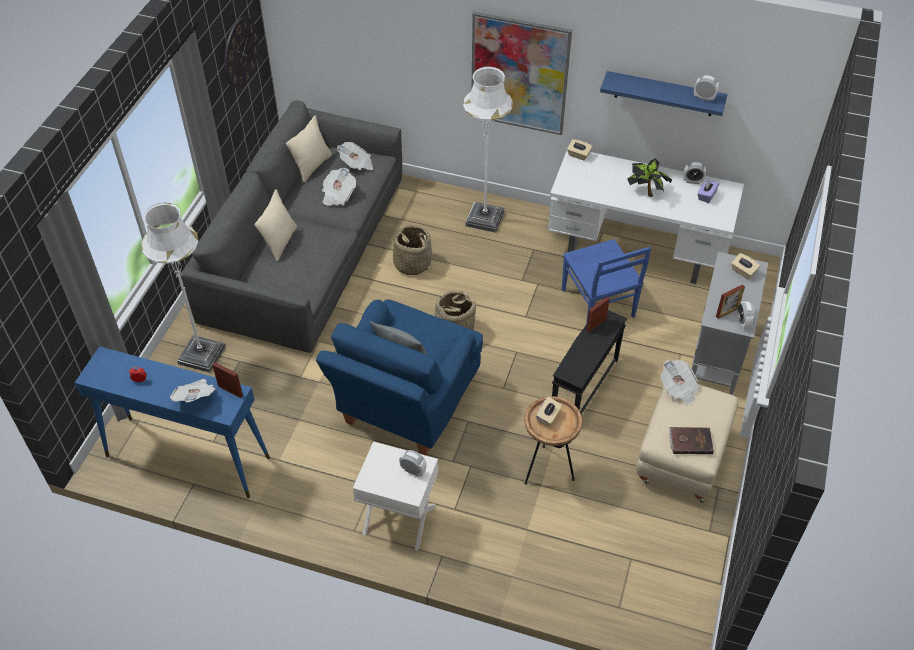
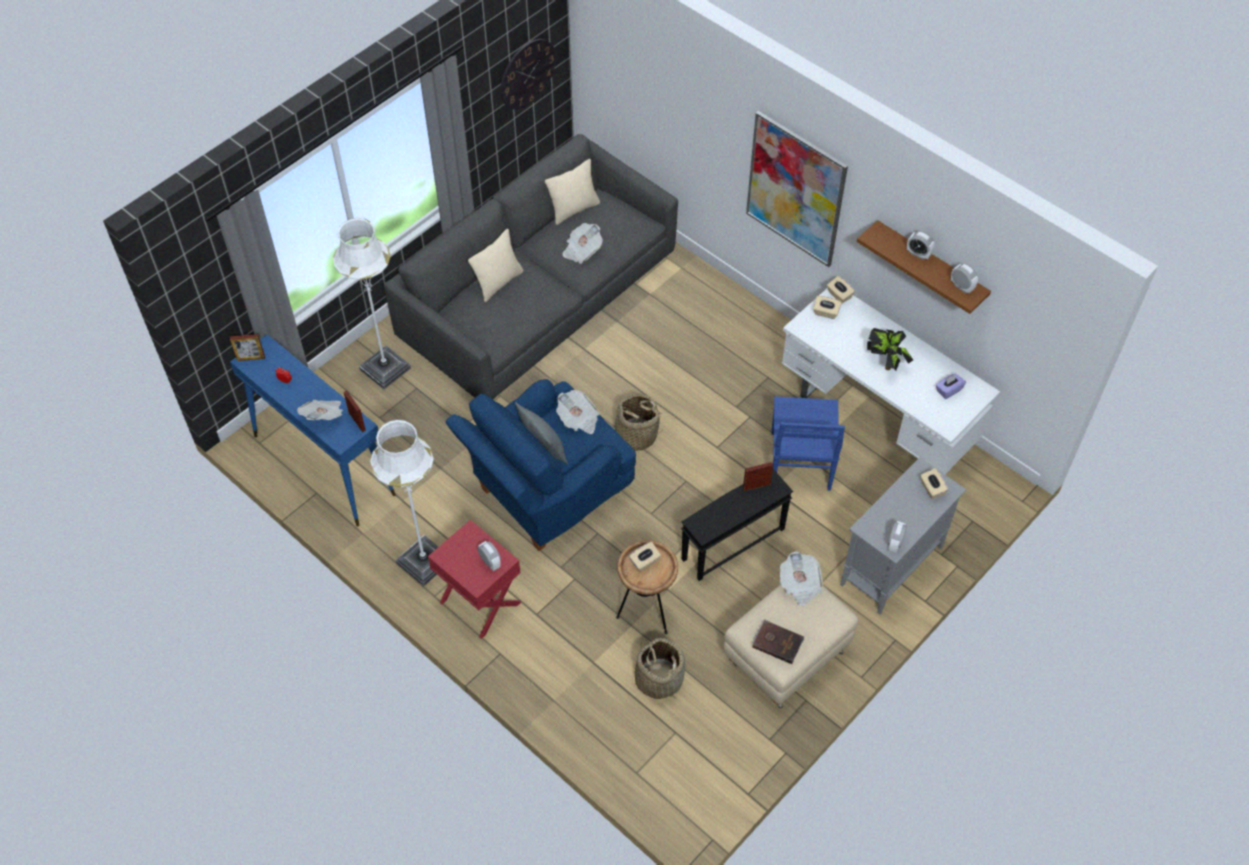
camera: 25 degrees right, 5 degrees up
(356, 164) = (618, 222): newspaper -> newspaper (578, 419)
(398, 520) = (479, 603): white nightstand -> red nightstand
(412, 263) = (634, 347): basket -> basket (658, 679)
(485, 218) = (736, 324): white floor lamp -> white floor lamp (424, 562)
(576, 171) = (825, 312): none -> beige tissue box
(664, 94) = (930, 266): blue shelf -> brown shelf
(692, 181) = (944, 368): alarm clock -> alarm clock (918, 254)
(727, 312) = (885, 526): picture frame -> picture frame (251, 358)

